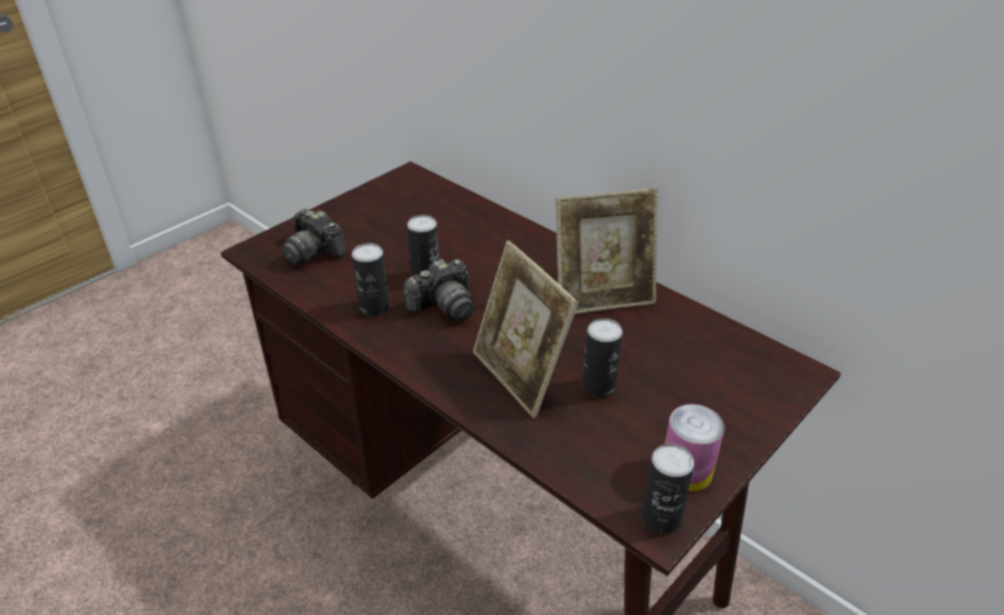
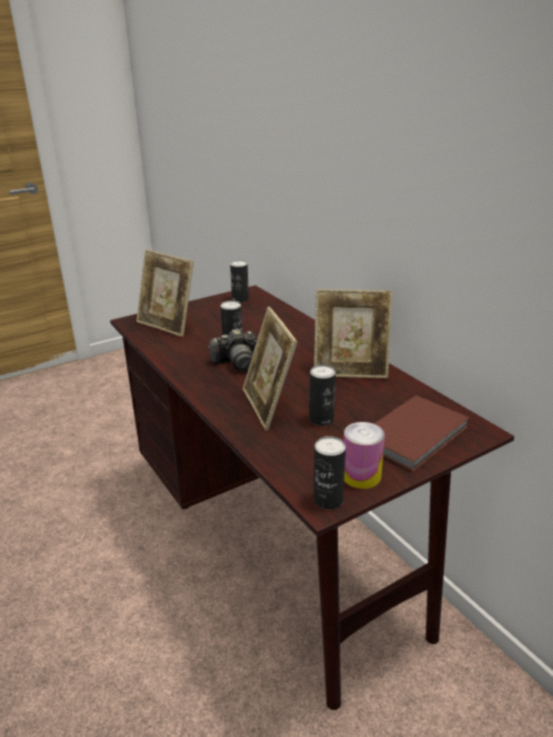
camera: 15 degrees right, 10 degrees down
(314, 251) = (167, 325): camera -> picture frame
(374, 307) = (190, 358): can -> can (240, 299)
(727, 392) = (416, 435): none -> brown book

